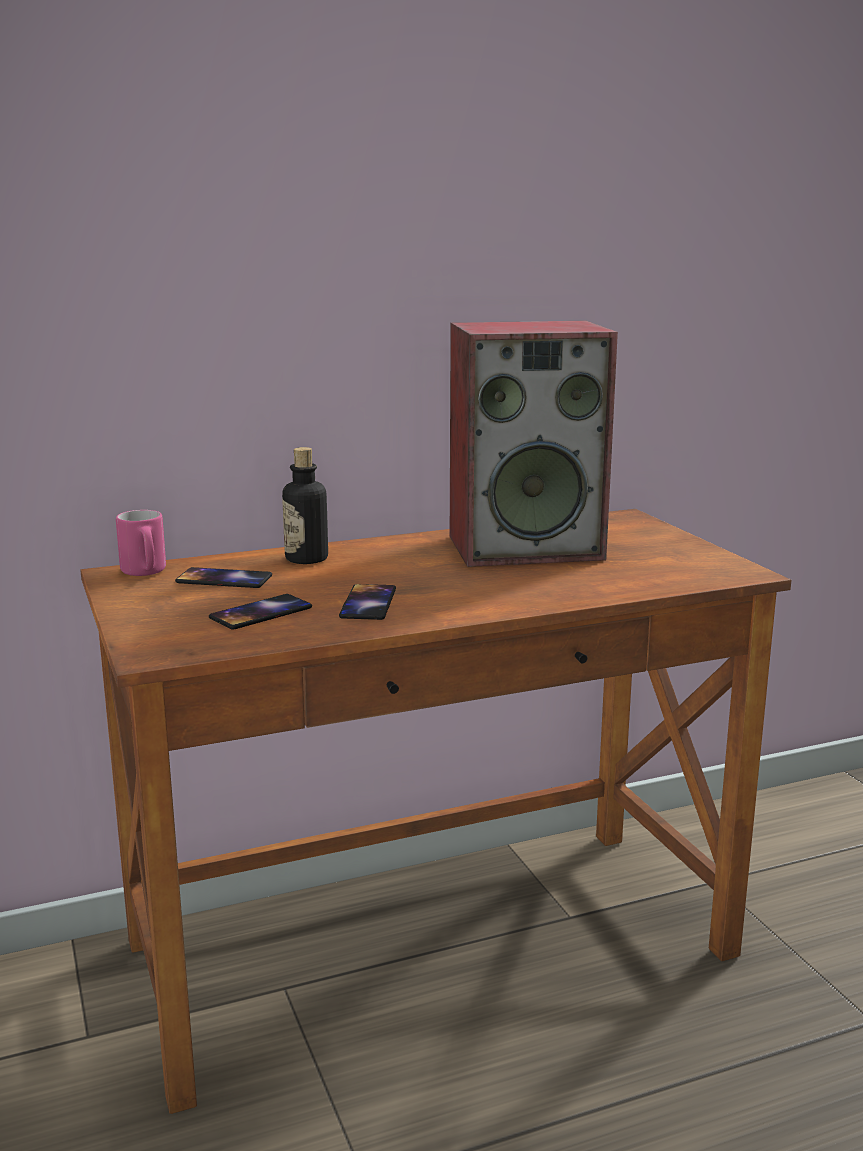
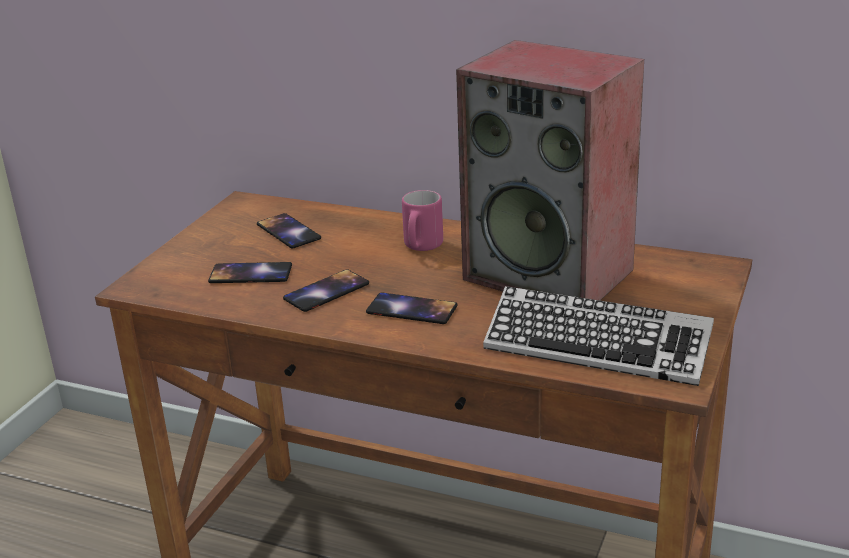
camera: 45 degrees right, 10 degrees up
(145, 573) = (257, 208): pink mug -> pink mug (421, 247)
(306, 559) = (372, 229): bottle -> none
(472, 592) = (411, 309): none -> phone
(657, 572) = (596, 347): none -> keyboard

